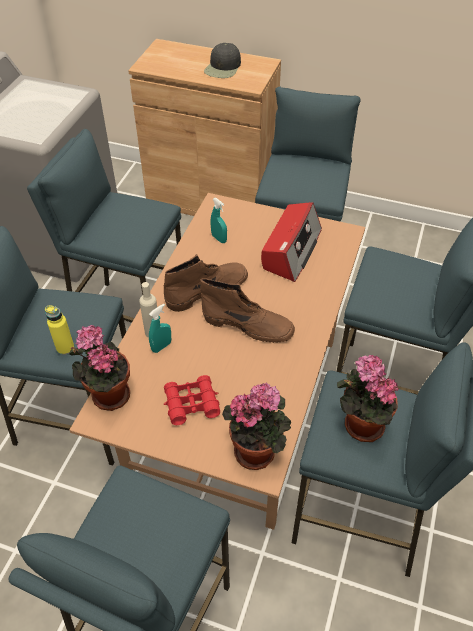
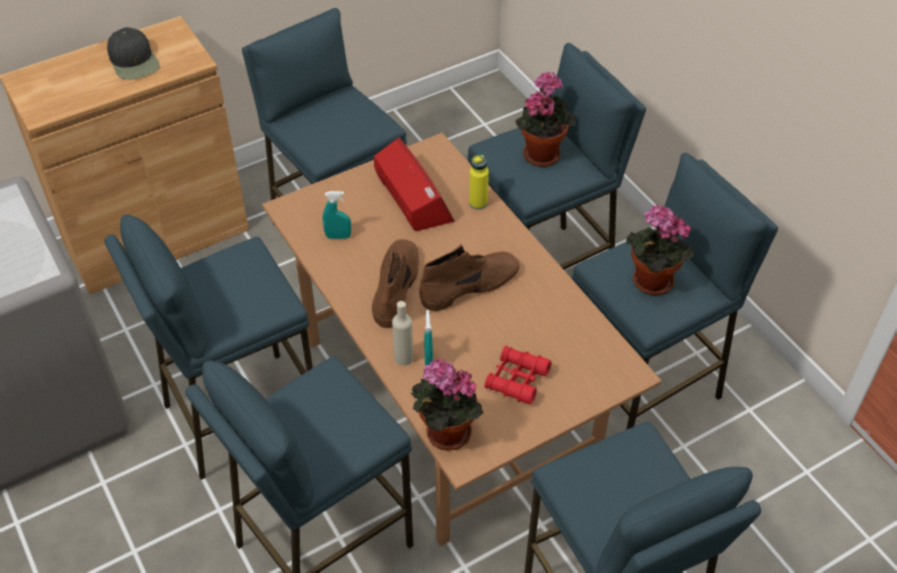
camera: 50 degrees left, 0 degrees up
(65, 348) = (359, 433): yellow bottle -> yellow bottle (478, 203)
(258, 450) = (607, 365): potted plant -> potted plant (541, 152)

